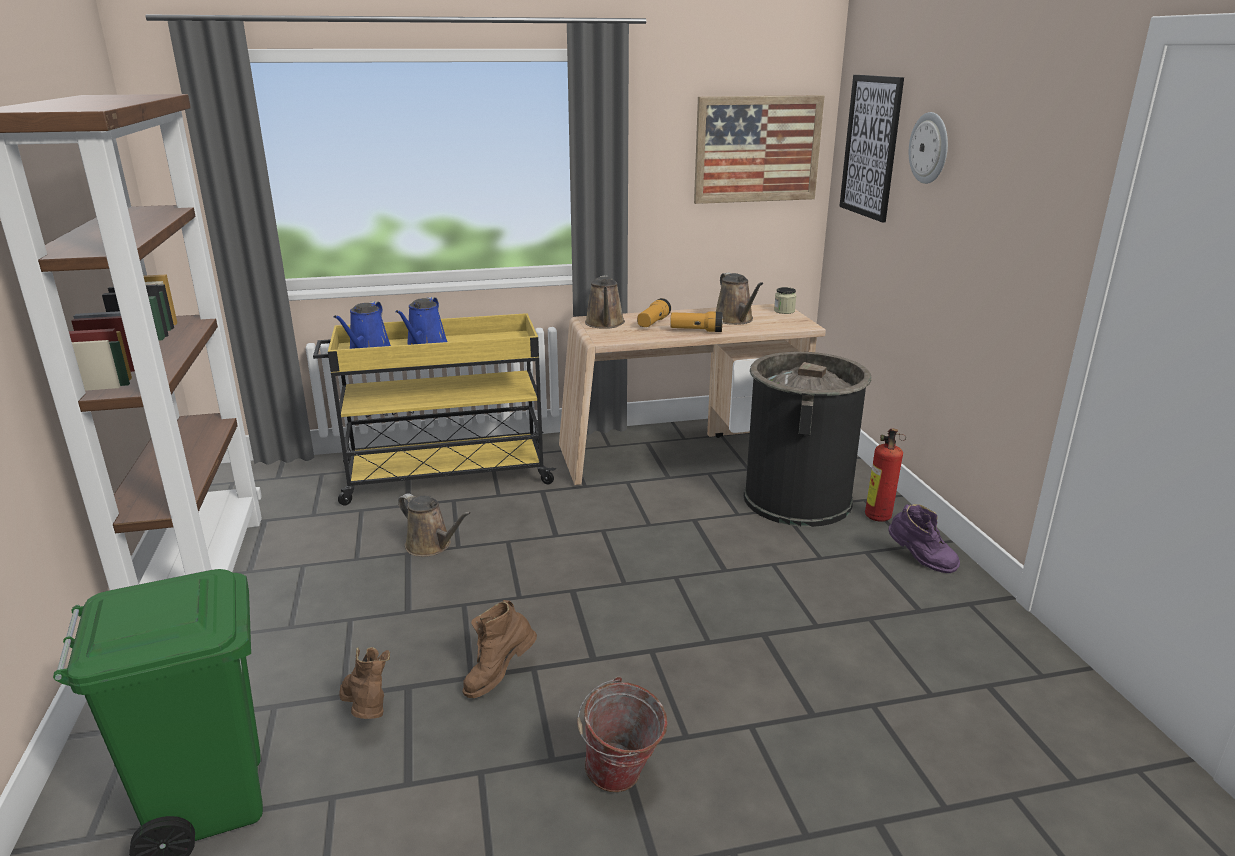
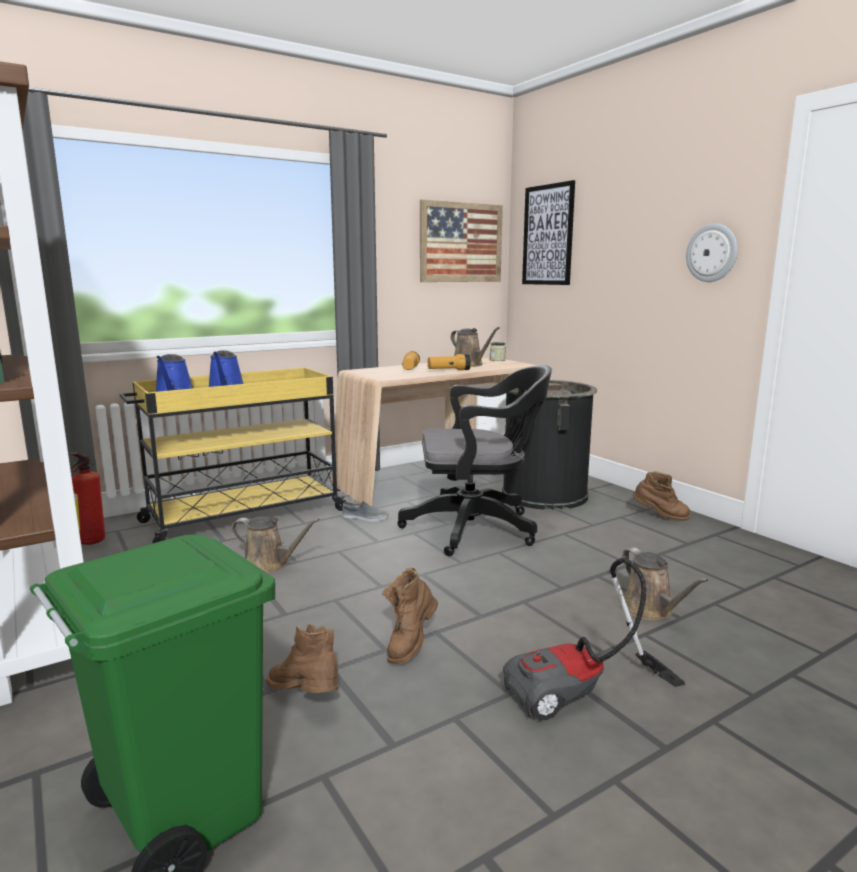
camera: 20 degrees left, 10 degrees down
(565, 499) = (365, 517): none -> grey shoe
(605, 324) = (373, 371): brown watering can -> brown watering can (650, 610)
(621, 781) = (582, 695): bucket -> vacuum cleaner
(677, 537) = (477, 528): none -> black office chair
(877, 518) = (609, 498): fire extinguisher -> fire extinguisher (90, 543)
(920, 560) = (660, 516): purple boot -> brown boot
(930, 148) = (607, 223): wall clock -> wall clock (712, 253)

